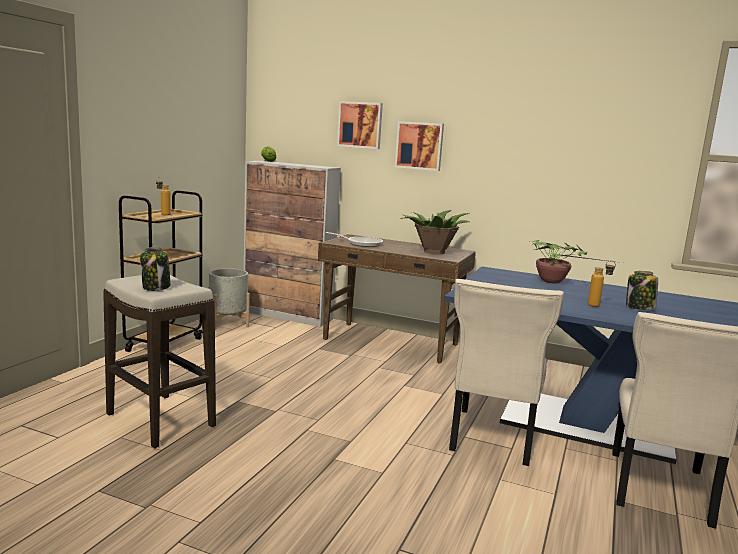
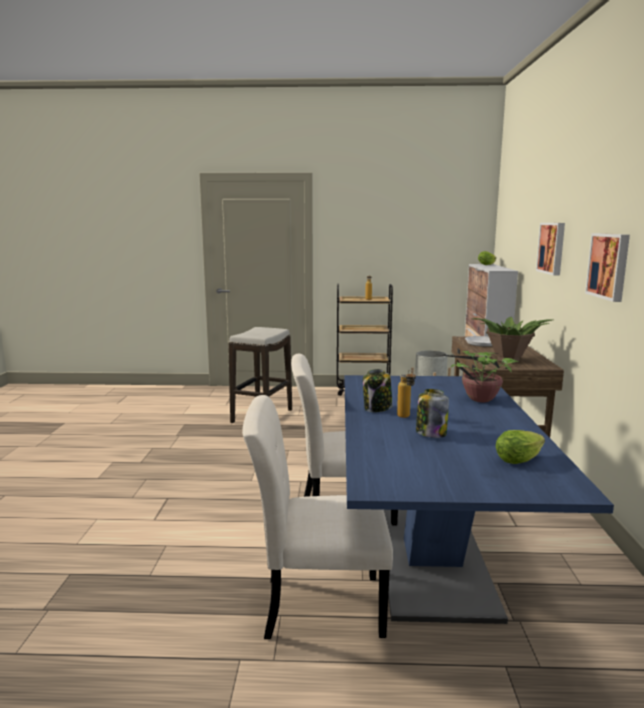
camera: 70 degrees right, 0 degrees up
(156, 287) = (252, 333): jar -> jar (377, 408)
(360, 125) = (530, 228): picture -> picture (609, 266)
(689, 302) = (521, 458): none -> lettuce

